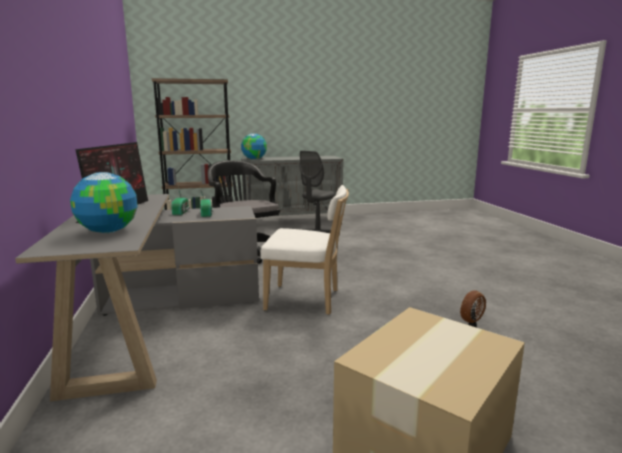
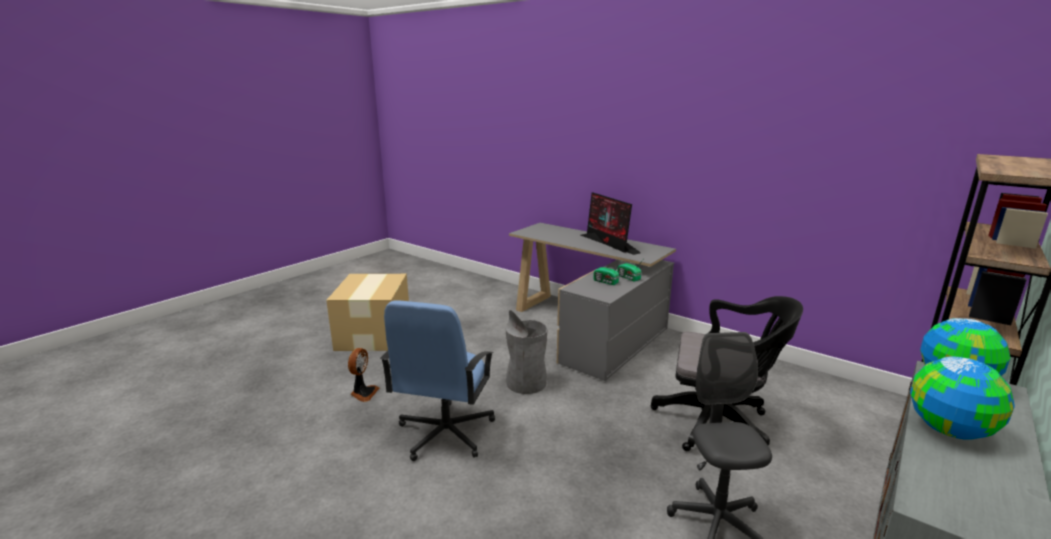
camera: 140 degrees right, 5 degrees up
(107, 231) = (553, 234): globe -> globe (949, 430)
(306, 300) = (526, 383): white chair -> grey trash can
(406, 293) = (445, 433): none -> blue office chair

